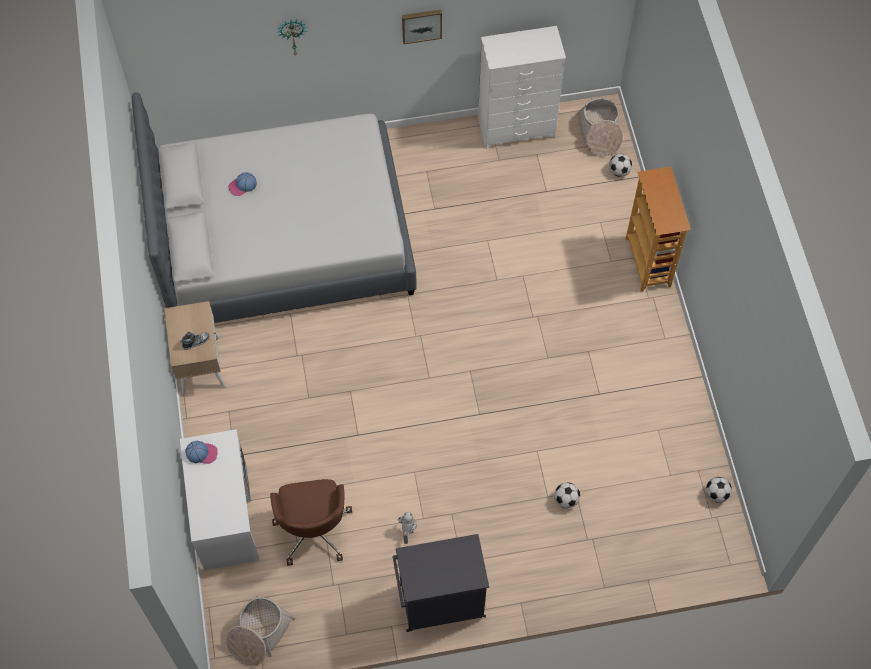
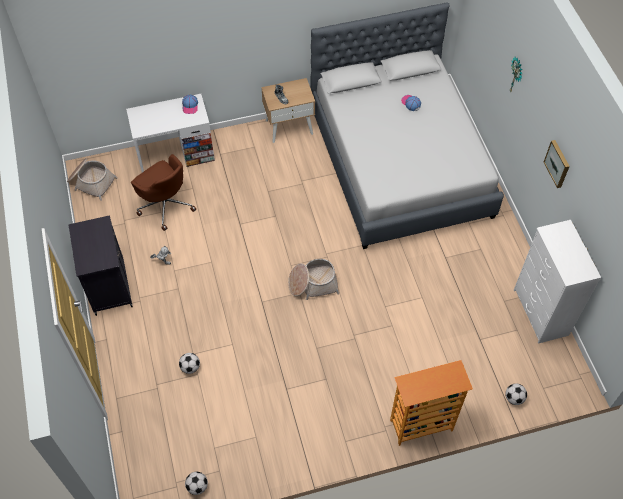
camera: 85 degrees right, 5 degrees down
(313, 529) = (165, 204): brown office chair -> brown office chair turned 120 degrees counterclockwise
(599, 133) = (552, 380): basket -> basket (313, 283)

